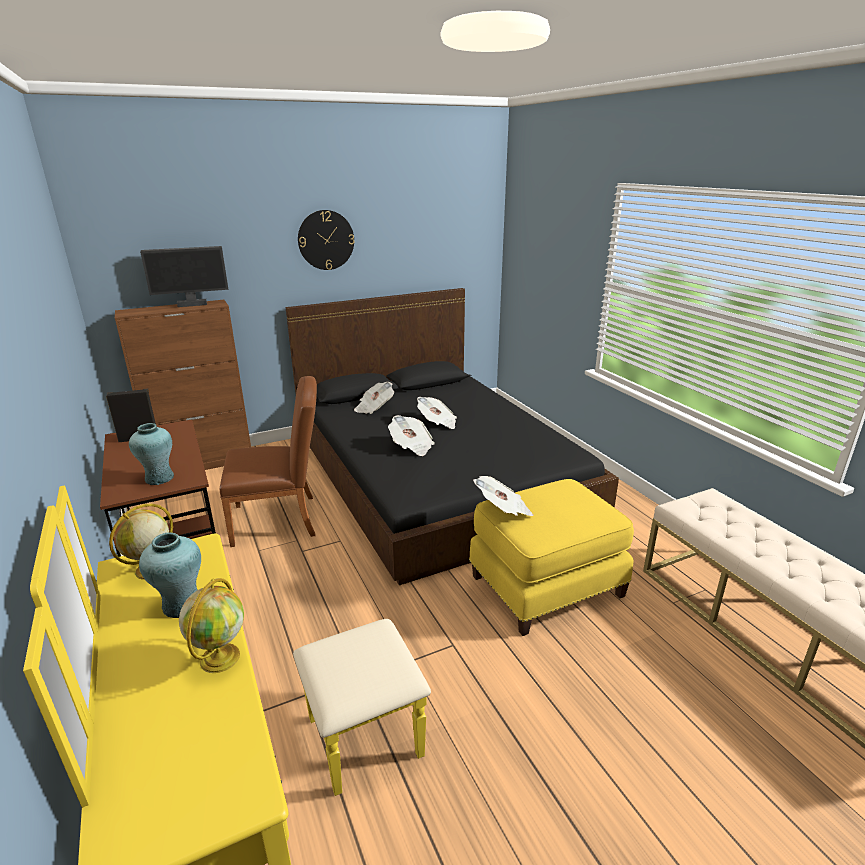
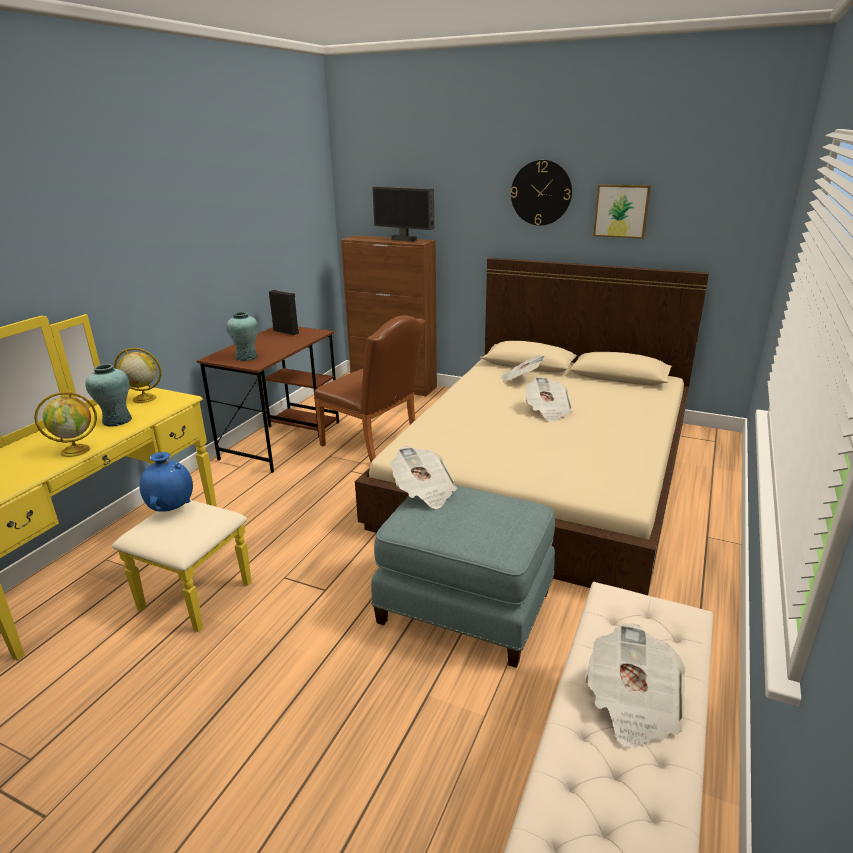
camera: 50 degrees right, 0 degrees up
(325, 658) = (171, 509): none -> blue vase
(395, 248) = (621, 211): none -> picture
(412, 446) = (483, 419): newspaper -> newspaper (632, 705)
(436, 472) = (544, 469): black bed -> beige bed
(545, 584) = (466, 605): yellow ottoman -> blue ottoman

